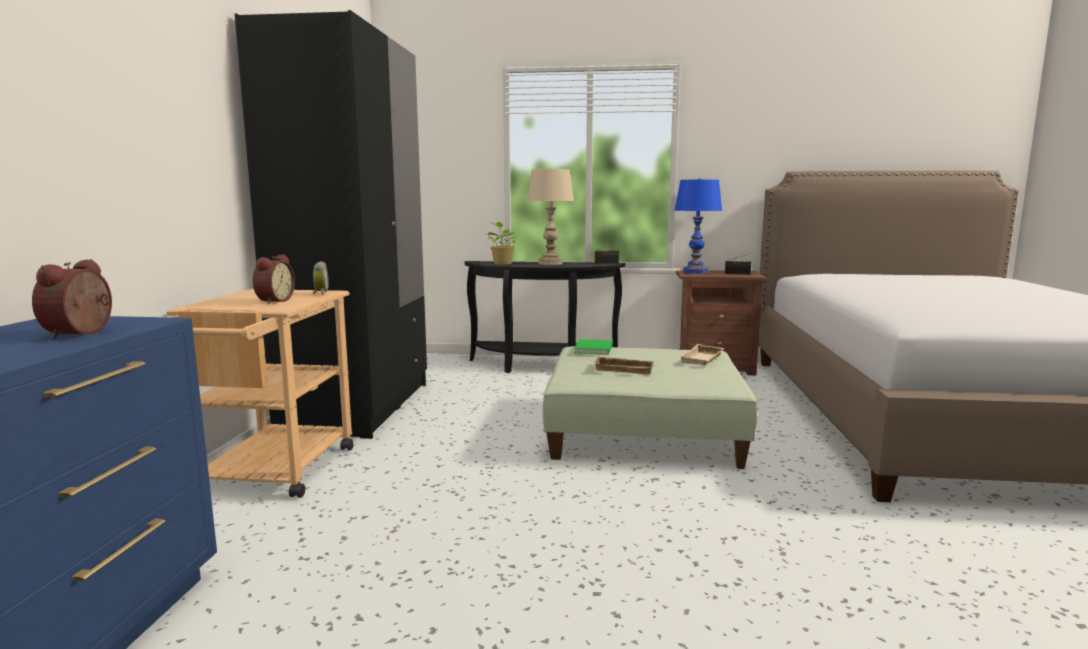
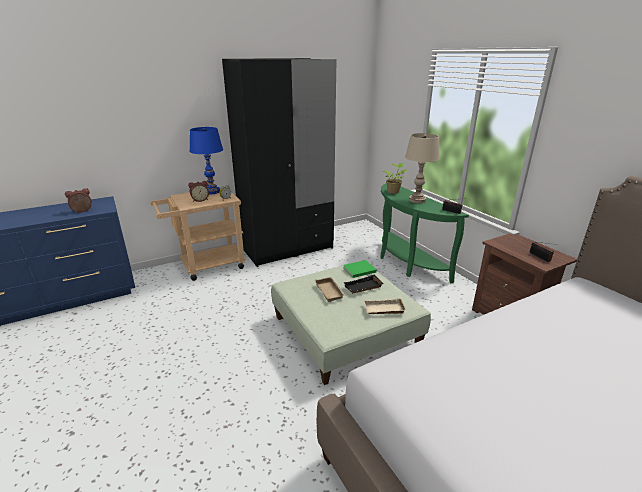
camera: 55 degrees right, 15 degrees up
(541, 367) = (406, 263): black console table -> green console table
(641, 355) = (363, 287): none -> black tray
(695, 272) = (514, 241): blue table lamp -> blue table lamp (211, 191)

